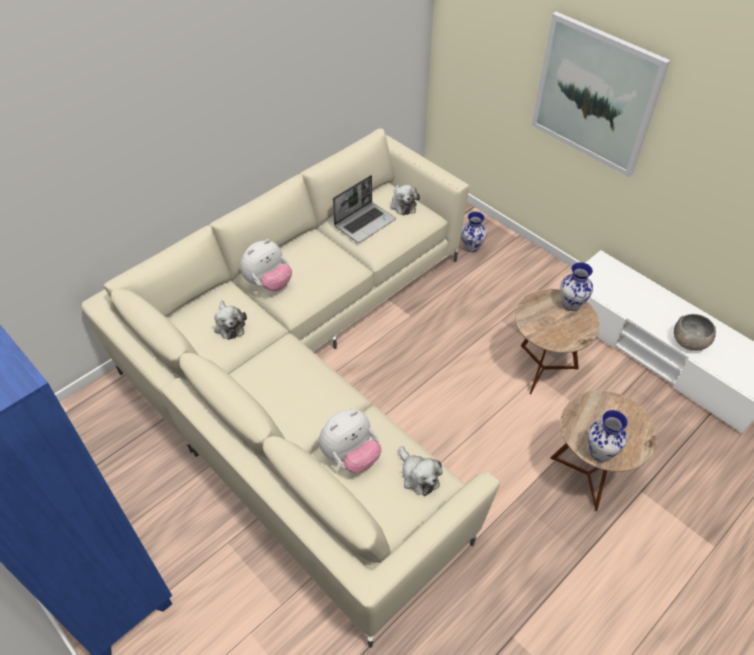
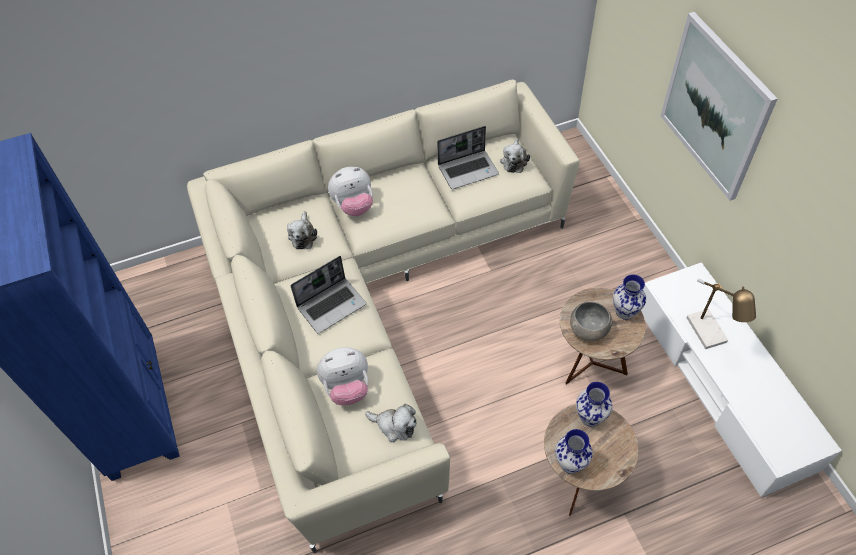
camera: 25 degrees right, 5 degrees up
(294, 382) = (332, 305): none -> laptop
(418, 476) = (394, 426): plush toy -> plush toy turned 60 degrees counterclockwise
(471, 247) = (586, 217): vase -> vase (590, 416)
(641, 306) = (710, 334): none -> table lamp
(690, 341) = (740, 387): grey bowl -> grey bowl (589, 329)

